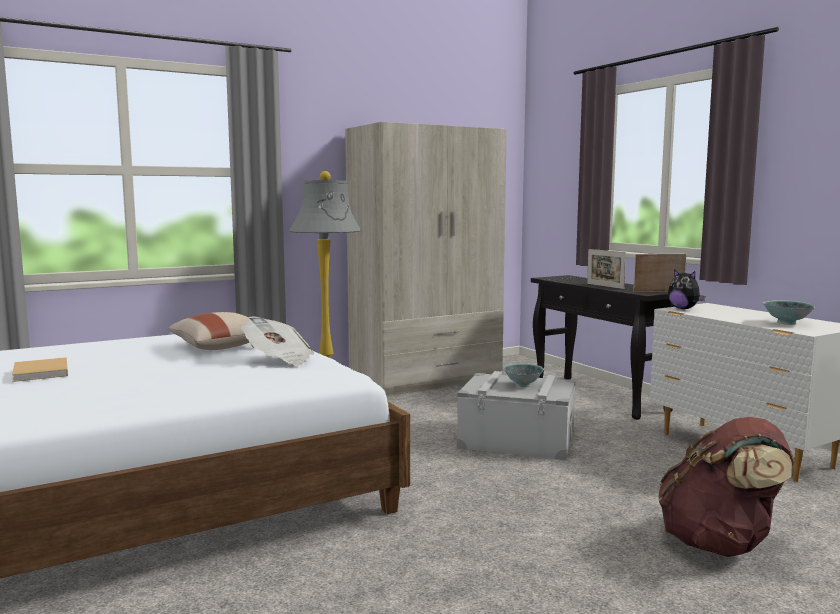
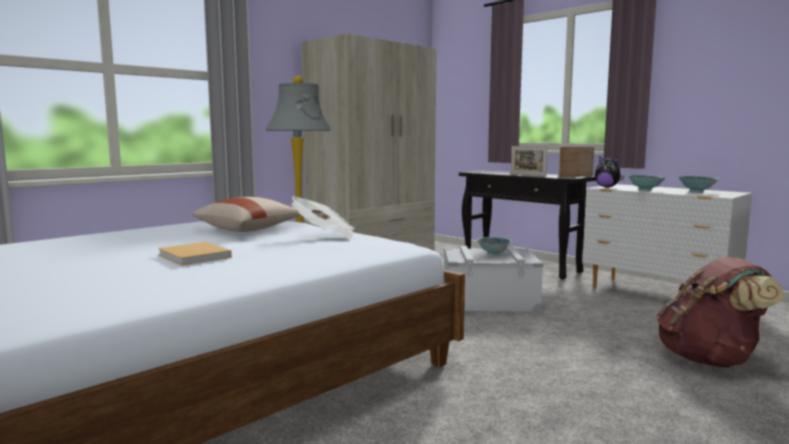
camera: 15 degrees left, 0 degrees up
(41, 372) = (92, 257): beige book -> beige book (195, 256)
(720, 317) = (644, 190): none -> bowl

